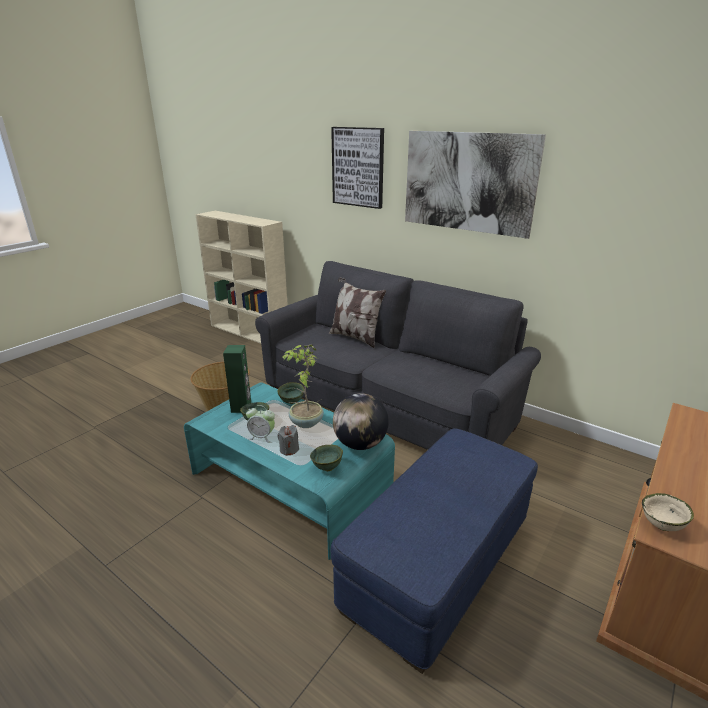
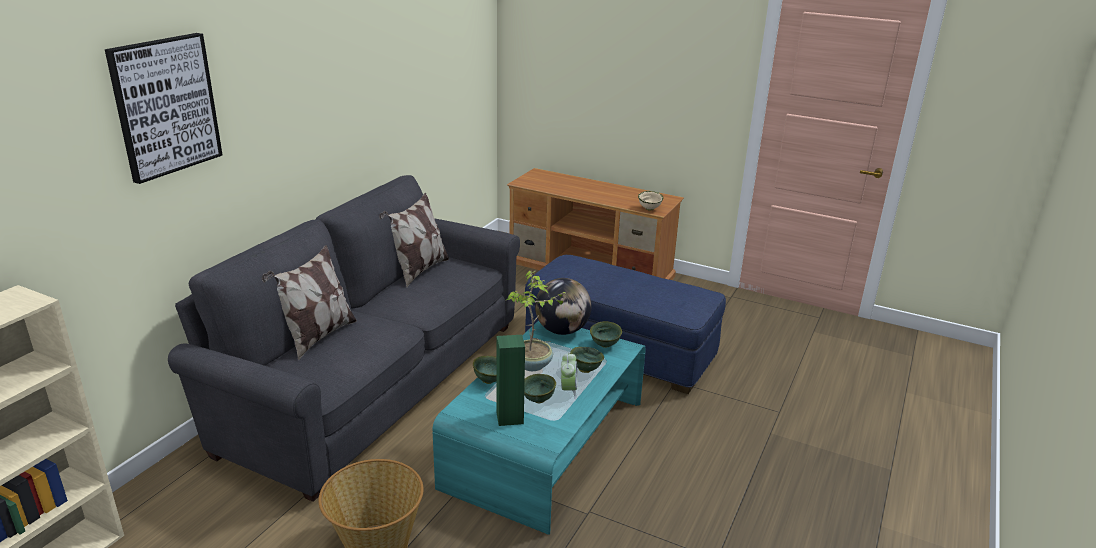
camera: 100 degrees left, 0 degrees up
(289, 449) = (585, 369): grey candle -> green bowl
(459, 369) = (418, 270): none -> pillow
(468, 182) = (311, 76): picture -> none

